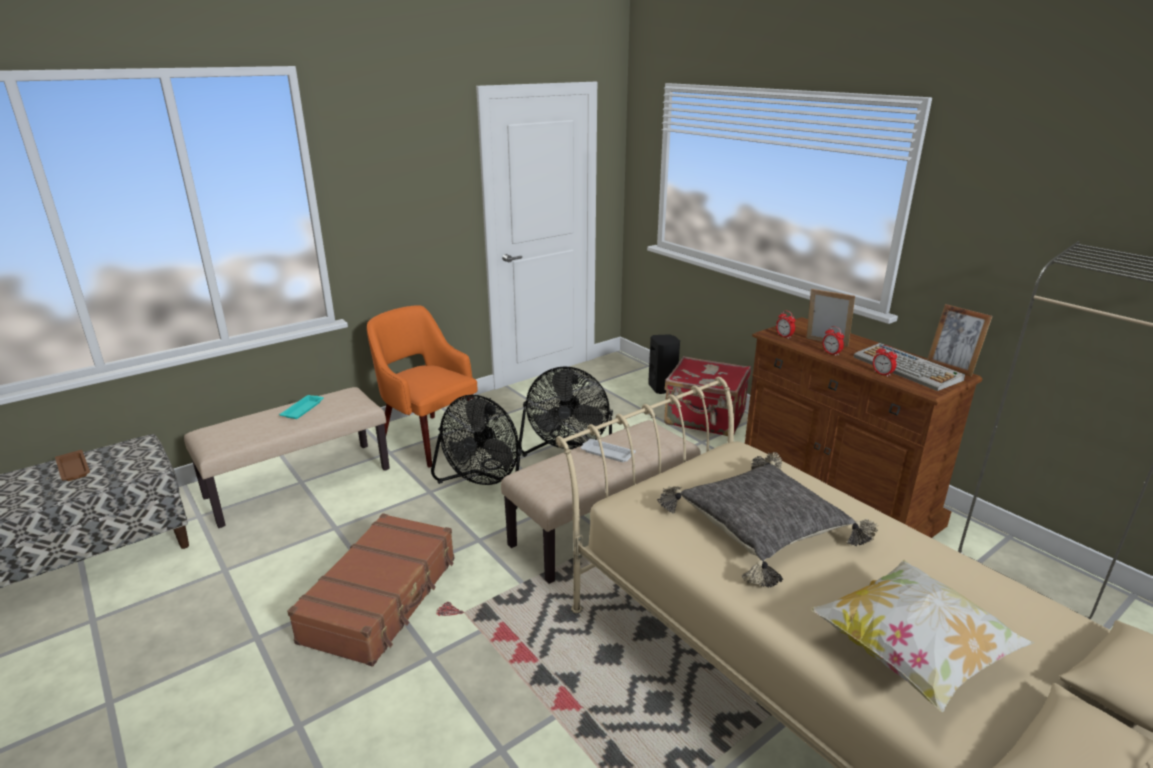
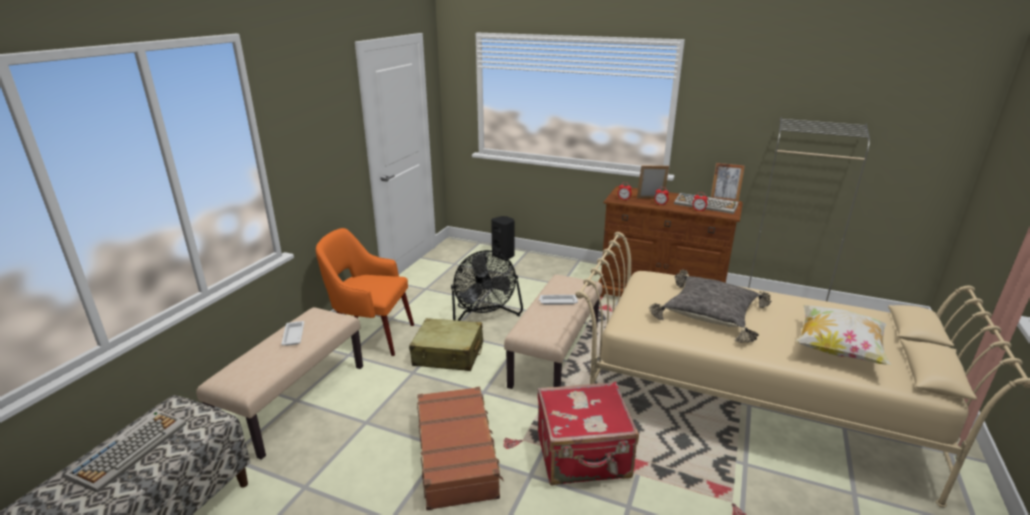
camera: 30 degrees left, 0 degrees up
(74, 469) = (130, 449): brown tray -> keyboard
(303, 409) = (293, 335): turquoise tray -> white tray
(484, 484) = (448, 354): black fan -> beige suitcase
(705, 419) = (549, 269): red suitcase -> red suitcase (583, 457)

